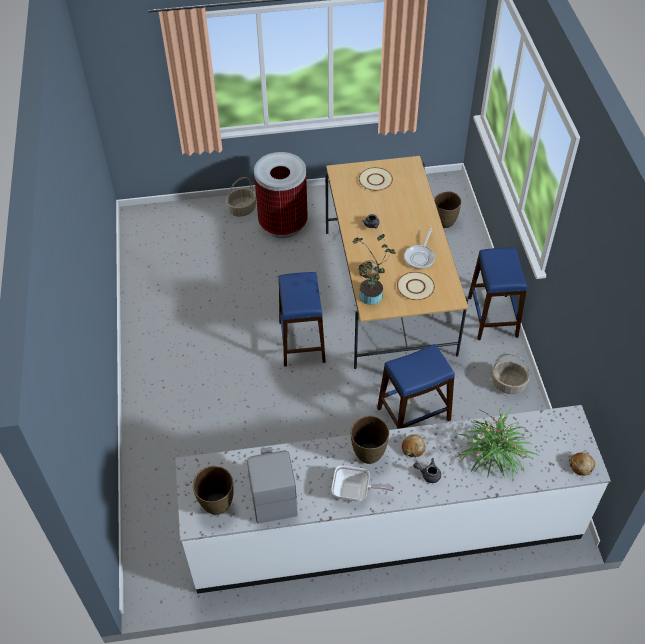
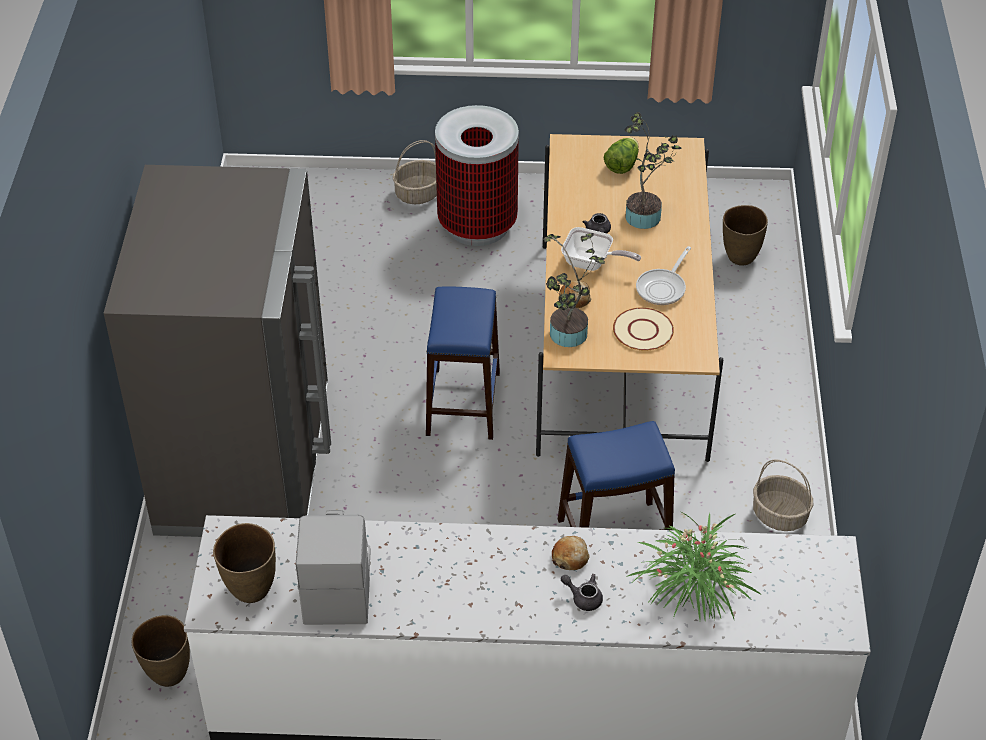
camera: 10 degrees right, 5 degrees down
(176, 401) = (245, 461): none -> grey fridge
(355, 492) = (463, 605): frying pan -> frying pan (592, 263)
(368, 455) = (498, 556): brown vase -> brown vase (168, 674)
(375, 180) = (622, 165): beige plate -> lettuce
(398, 210) = (646, 215): none -> potted plant
(493, 316) = (782, 410): blue stool -> none
(581, 466) = (829, 624): bread -> none

